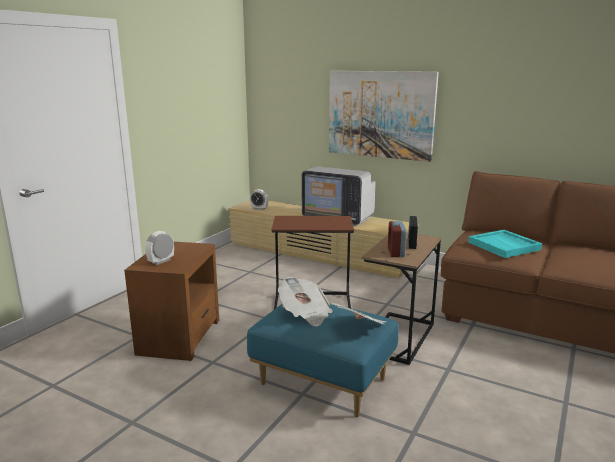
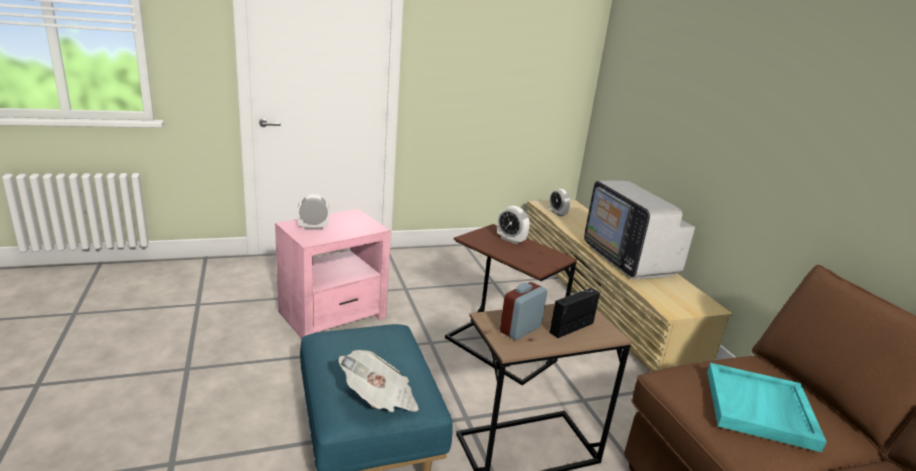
camera: 40 degrees right, 5 degrees up
(180, 336) = (333, 315): brown side table -> pink side table
(302, 219) = (510, 240): none -> alarm clock
(305, 314) = (362, 349): newspaper -> none
(380, 114) = (730, 129): picture -> none

